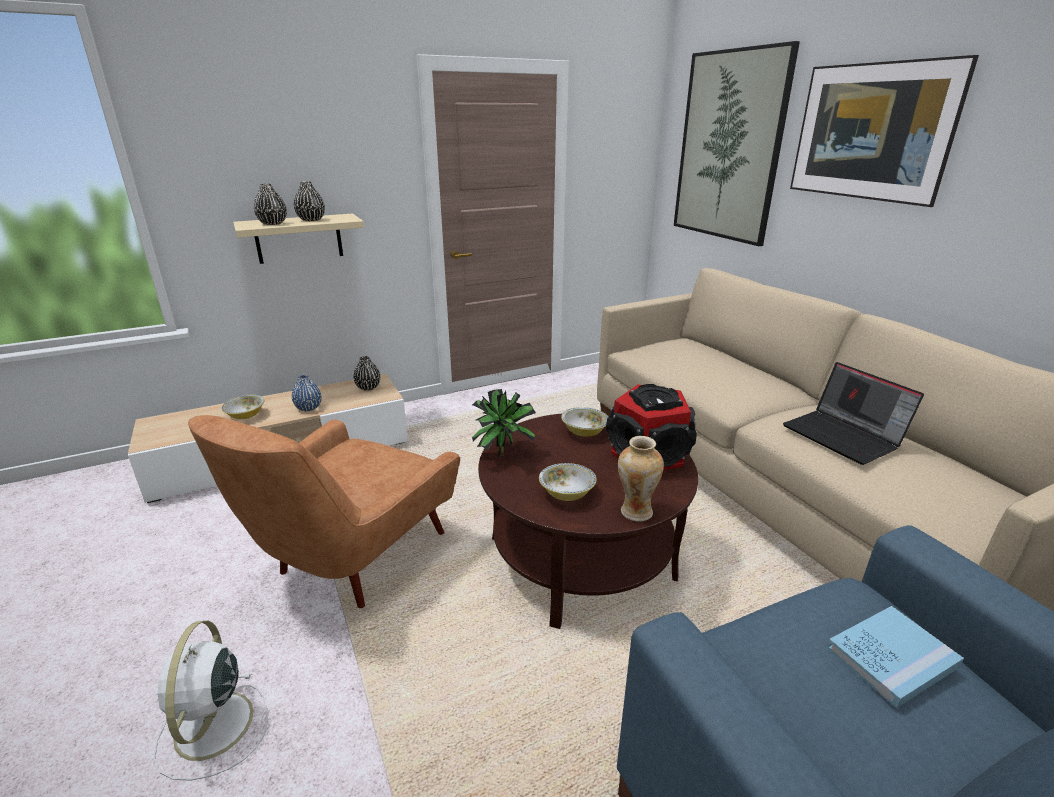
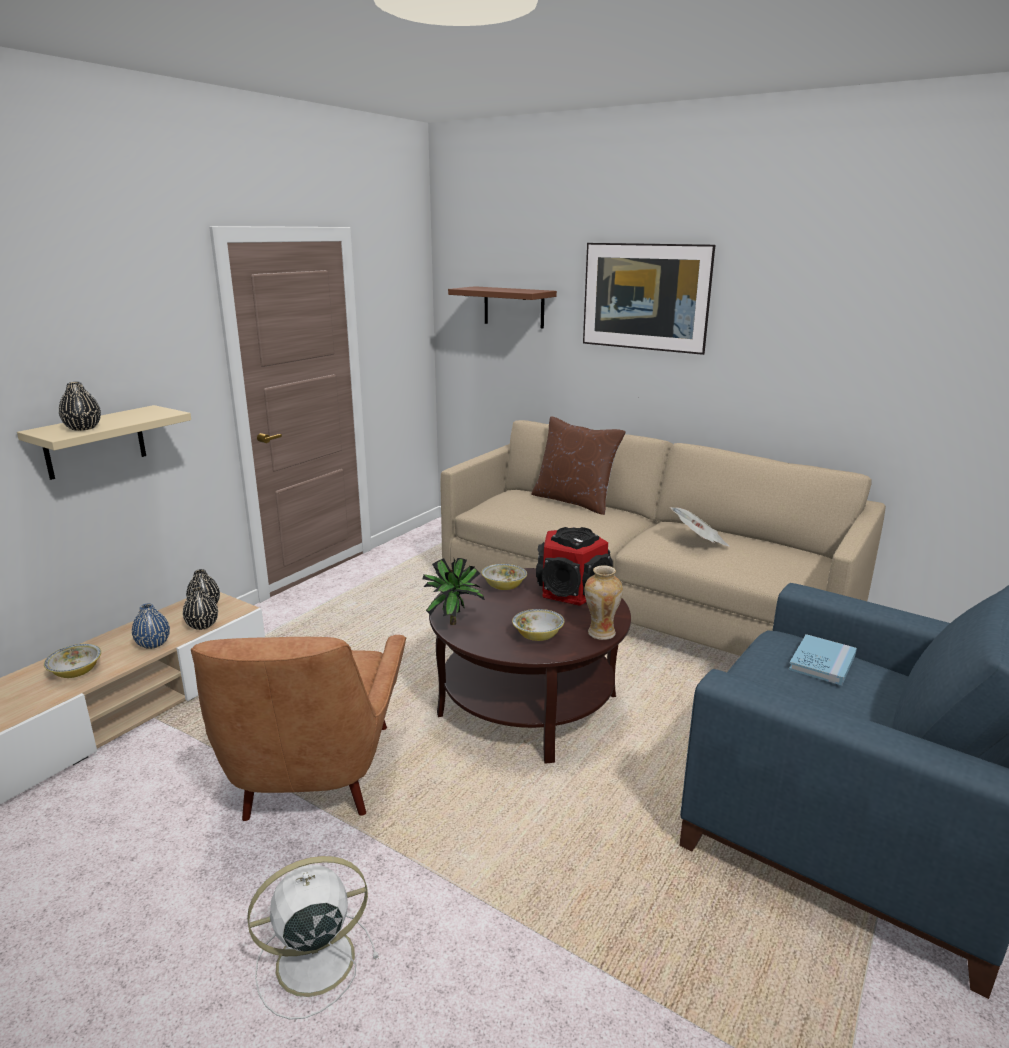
camera: 30 degrees left, 5 degrees down
(213, 728) = (311, 962): white fan -> white fan turned 105 degrees clockwise
(311, 220) = (123, 418): black vase -> black vase (202, 625)
(729, 147) = (514, 307): picture -> brown shelf
(734, 361) = (574, 501): none -> brown pillow
(844, 436) = (698, 541): laptop -> newspaper

